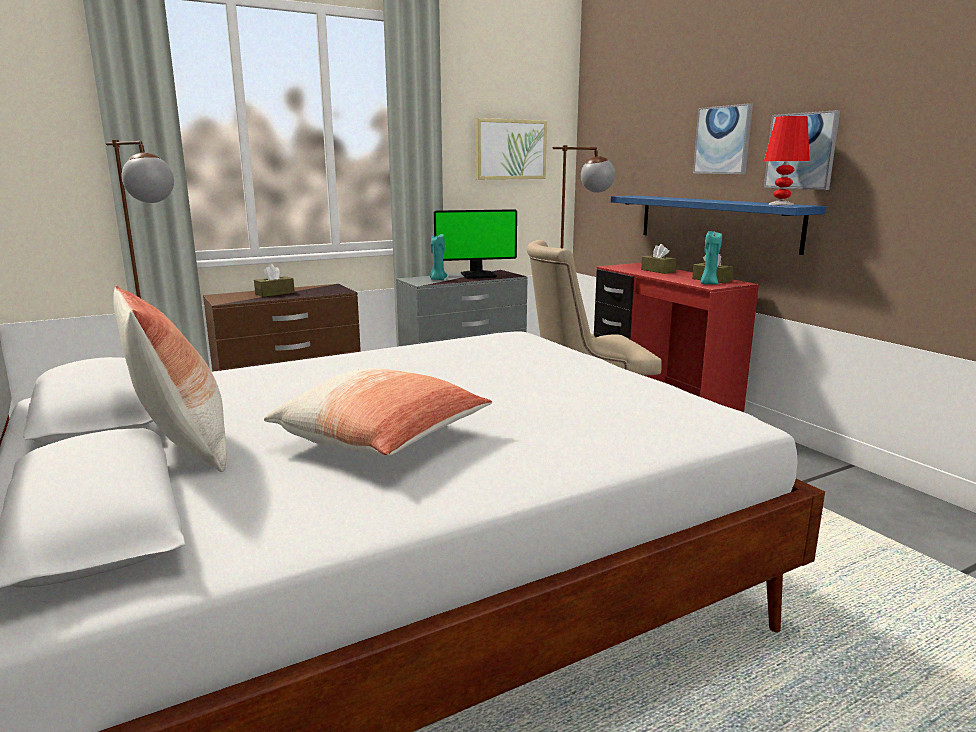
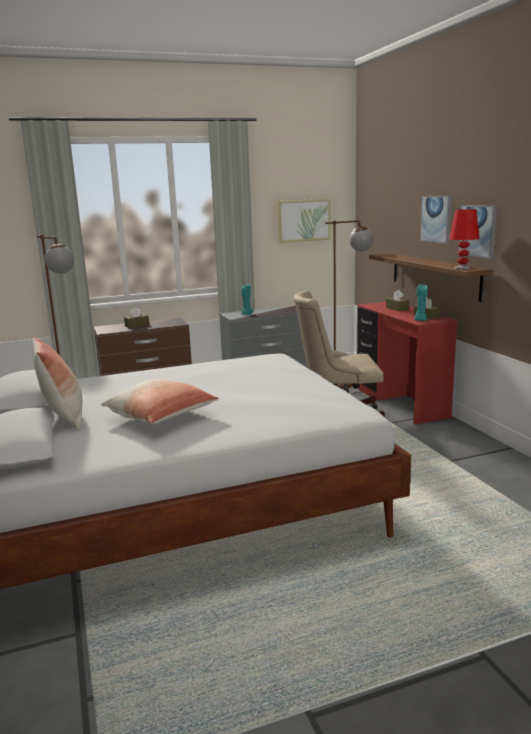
camera: 10 degrees right, 0 degrees up
(478, 275) = (276, 310): monitor -> none
(716, 222) = (434, 275): blue shelf -> brown shelf

